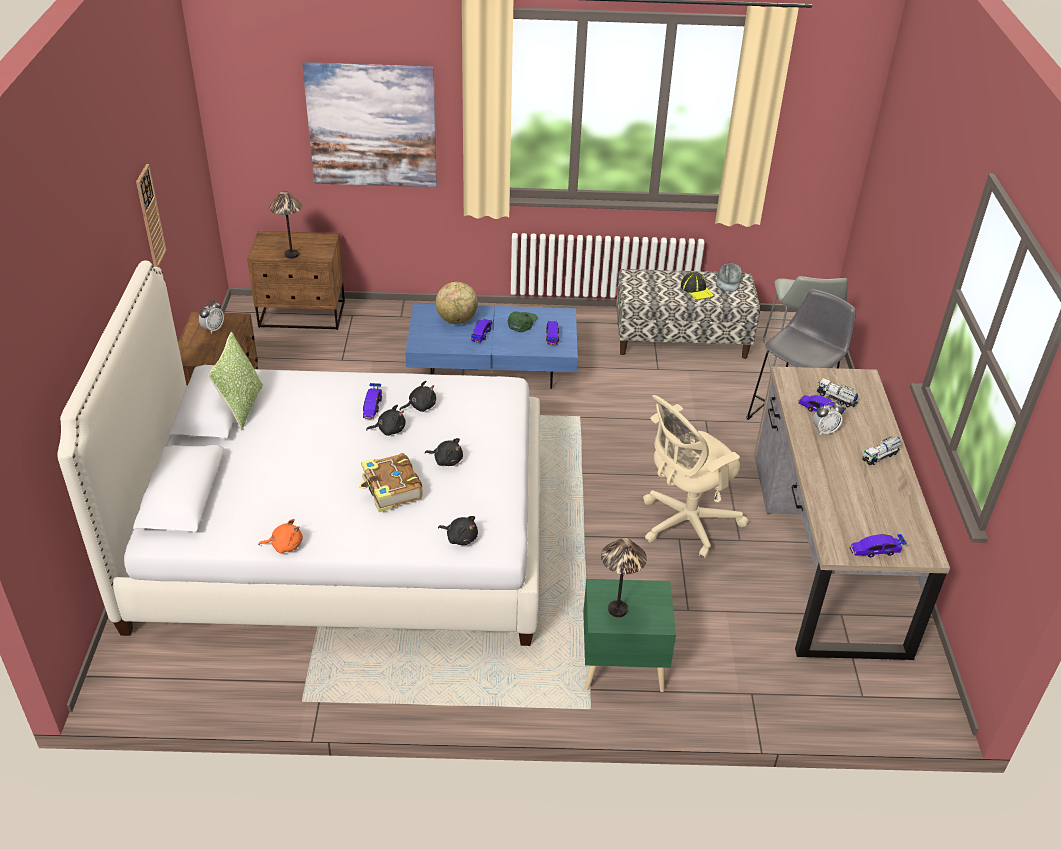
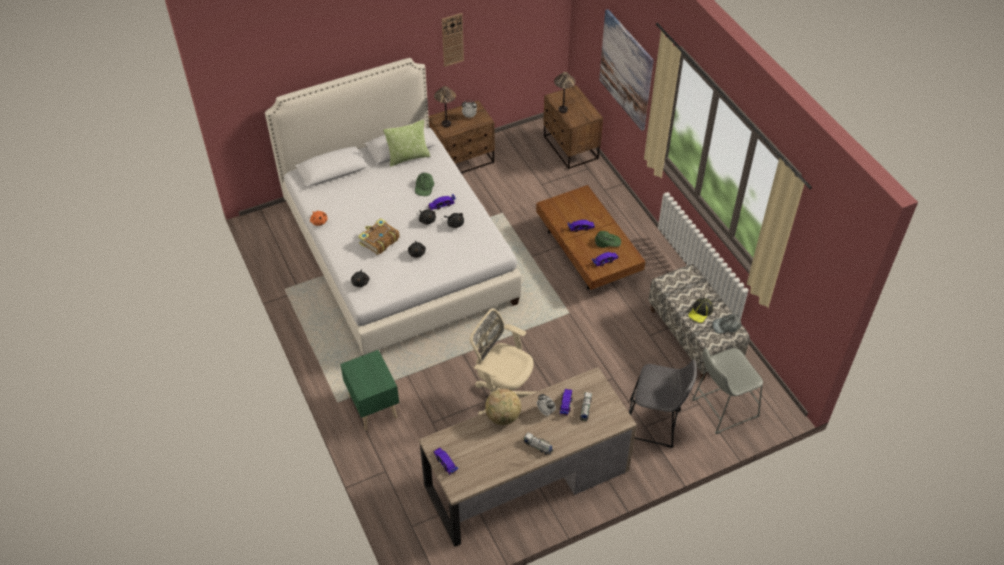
camera: 65 degrees right, 10 degrees up
(319, 410) = (424, 186): none -> green cap
(457, 320) = (586, 211): globe -> globe (503, 417)
(492, 367) = (587, 253): blue coffee table -> brown coffee table
(618, 609) = (362, 370): table lamp -> table lamp (446, 124)

